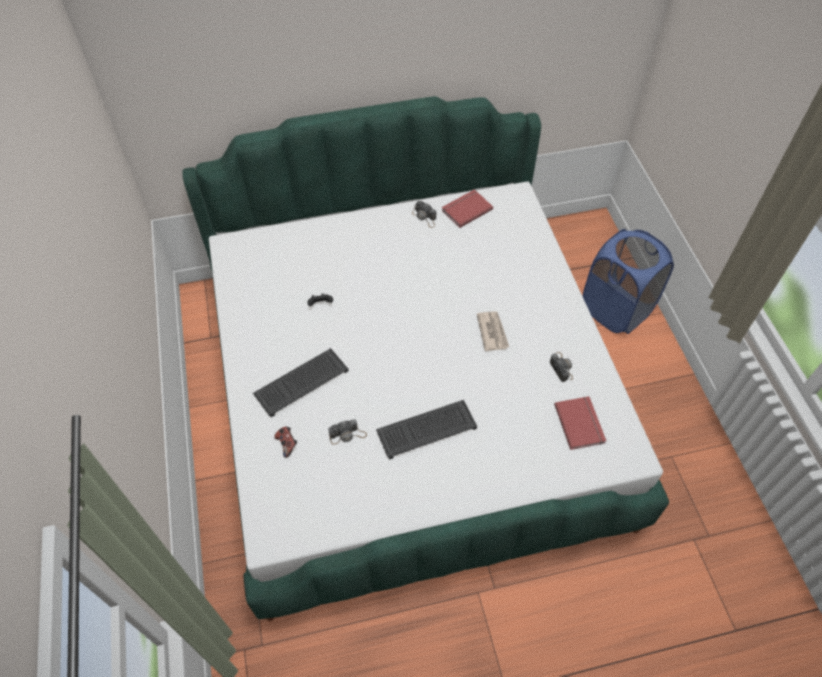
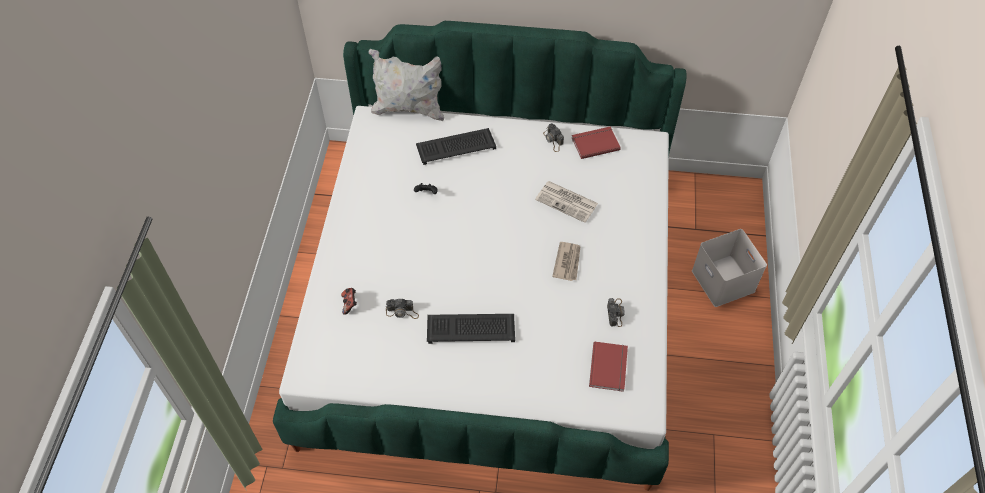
camera: 20 degrees right, 0 degrees up
(266, 225) = (409, 109): none -> white pillow
(301, 381) = (383, 255): keyboard -> keyboard (456, 146)
(465, 272) = (567, 202): none -> newspaper
(616, 309) = (724, 281): blue laundry basket -> white storage box

